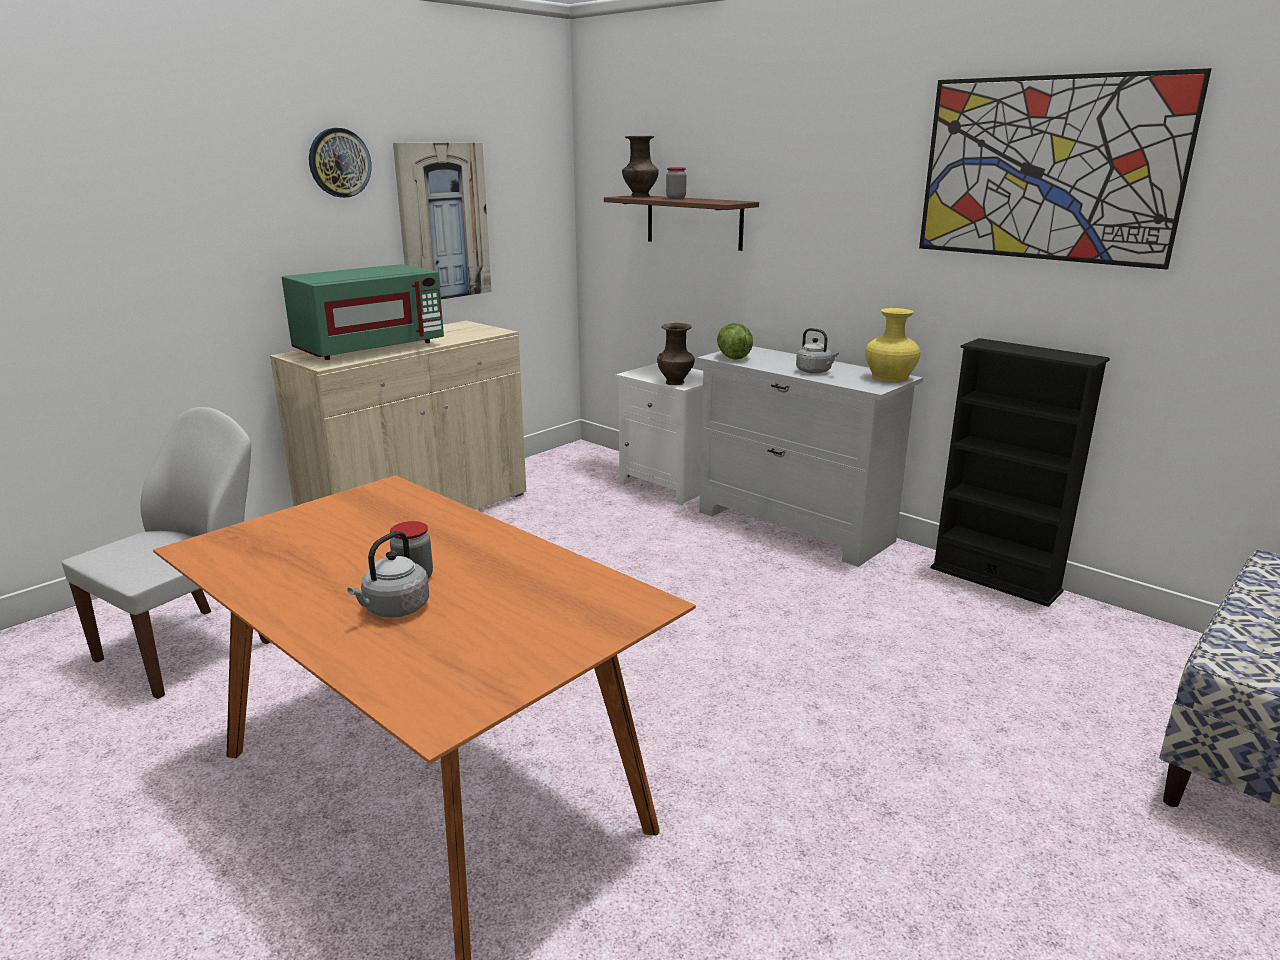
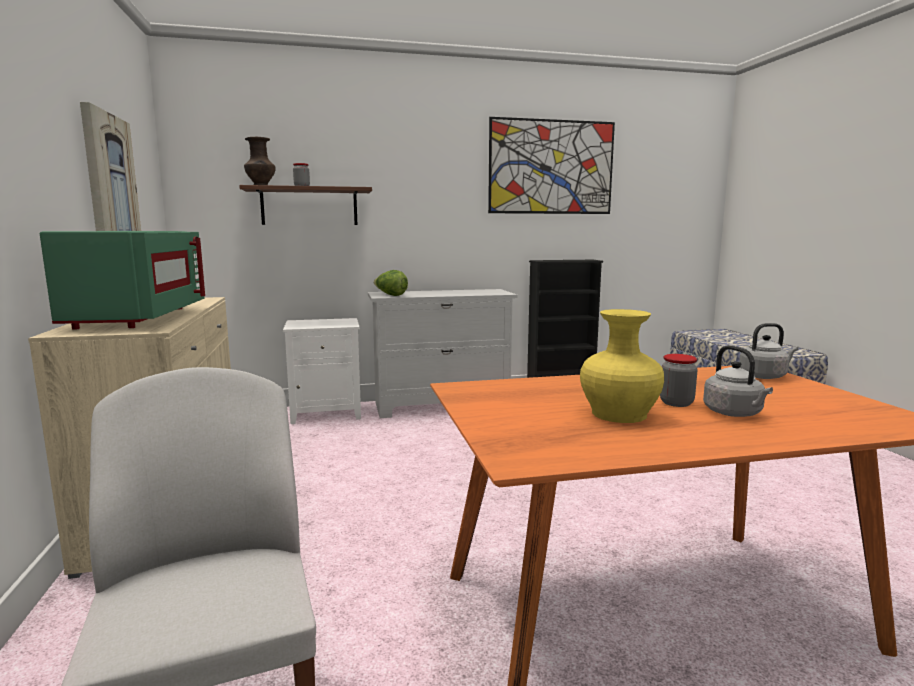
camera: 55 degrees left, 10 degrees down
(339, 163) = (50, 108): wall clock -> none
(675, 383) = (340, 325): brown vase -> none
(815, 372) = (455, 293): grey kettle -> grey kettle (764, 376)
(889, 378) = (492, 290): yellow vase -> yellow vase (619, 414)

